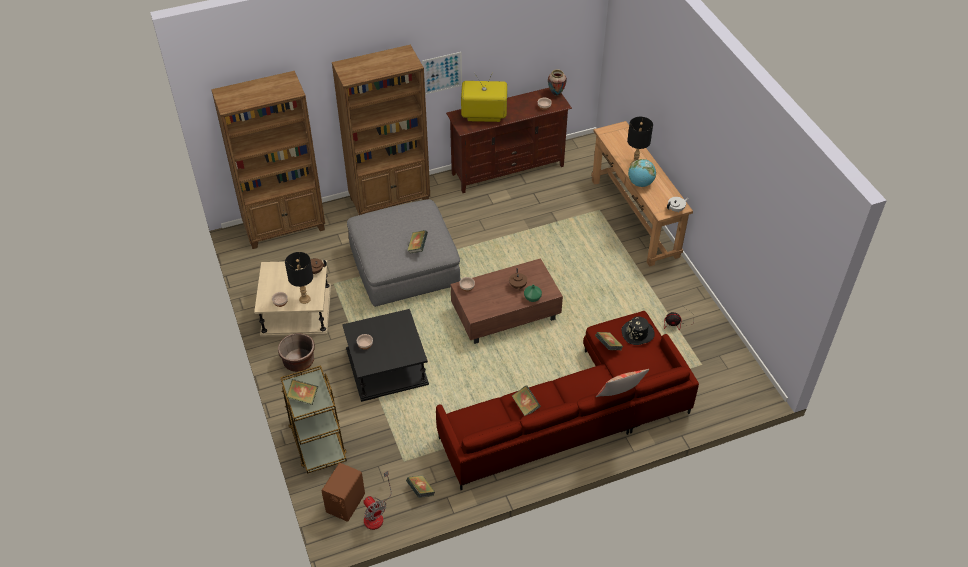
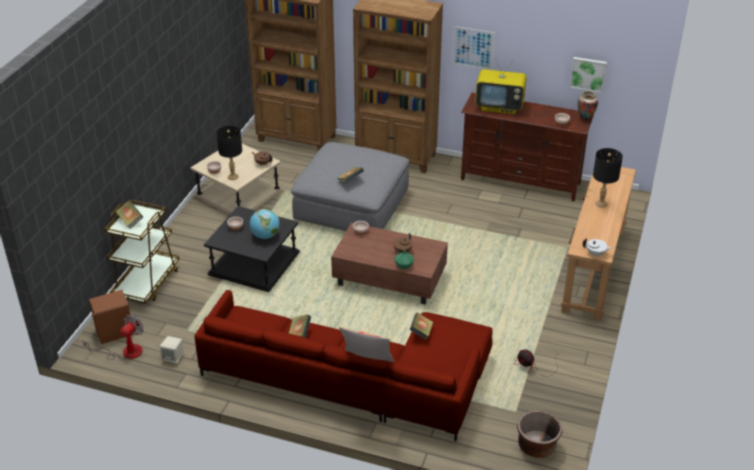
camera: 40 degrees right, 10 degrees down
(299, 361) = (199, 226): brown planter -> brown planter (537, 446)
(376, 514) = (125, 352): fan -> fan turned 150 degrees counterclockwise
(420, 491) = (173, 357): book -> beige speaker
(483, 115) = (500, 107): television -> television turned 150 degrees clockwise
(547, 55) = (588, 74): none -> picture
(637, 333) = (459, 338): black hat -> none
(640, 183) = (587, 219): globe -> globe (265, 236)

